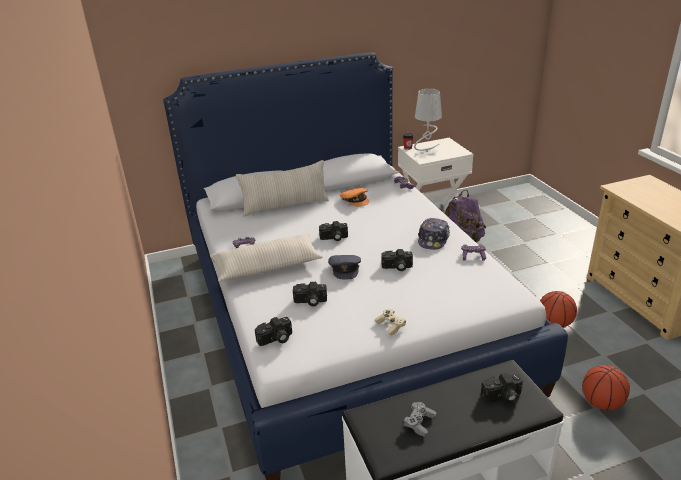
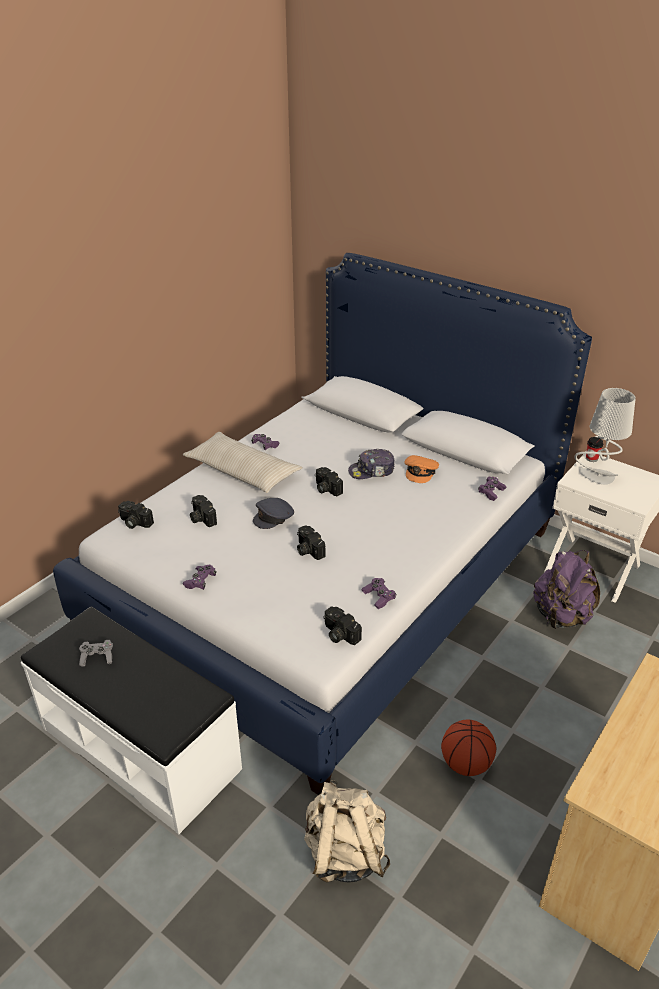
camera: 55 degrees right, 5 degrees up
(285, 206) = (361, 435): beige pillow -> none
(390, 326) = (200, 581): beige game controller -> purple game controller
(433, 239) = (388, 556): cap -> cap (372, 471)
(502, 397) = (164, 704): camera -> camera (339, 634)
(601, 403) = (345, 853): basketball -> beige backpack

